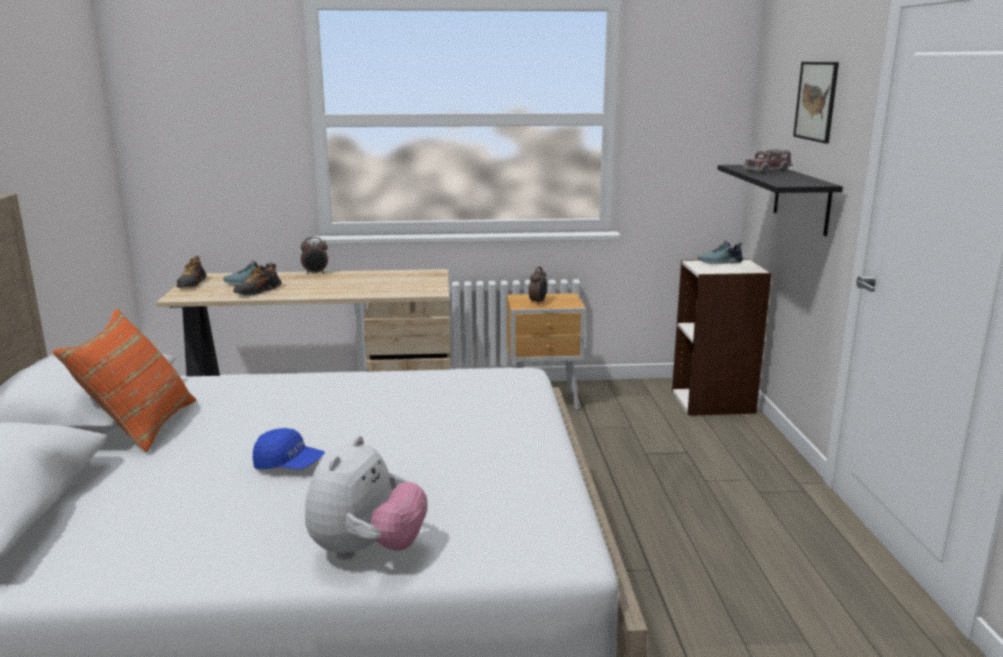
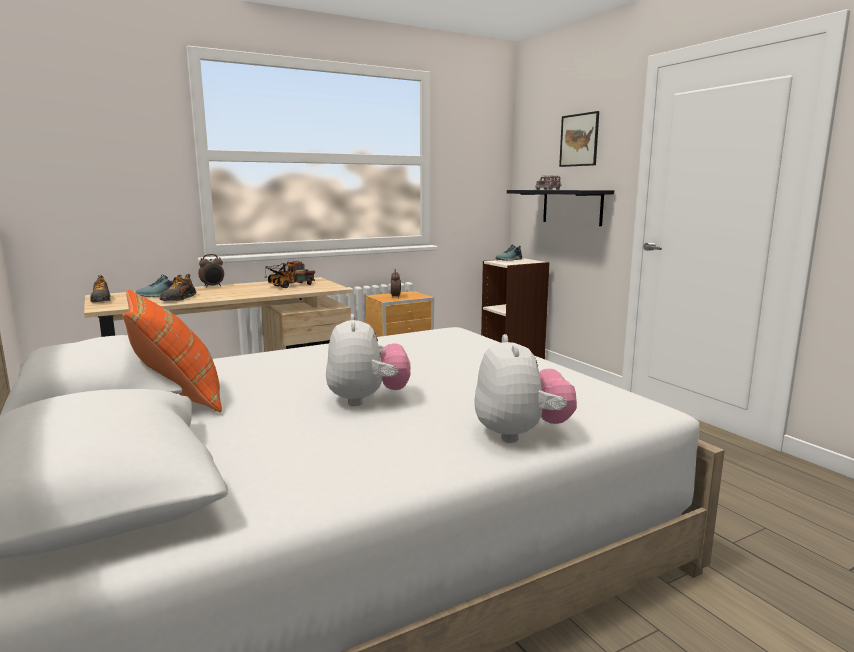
camera: 25 degrees left, 5 degrees down
(289, 465) = (367, 400): blue cap -> plush toy
(391, 282) = (289, 286): none -> toy truck

